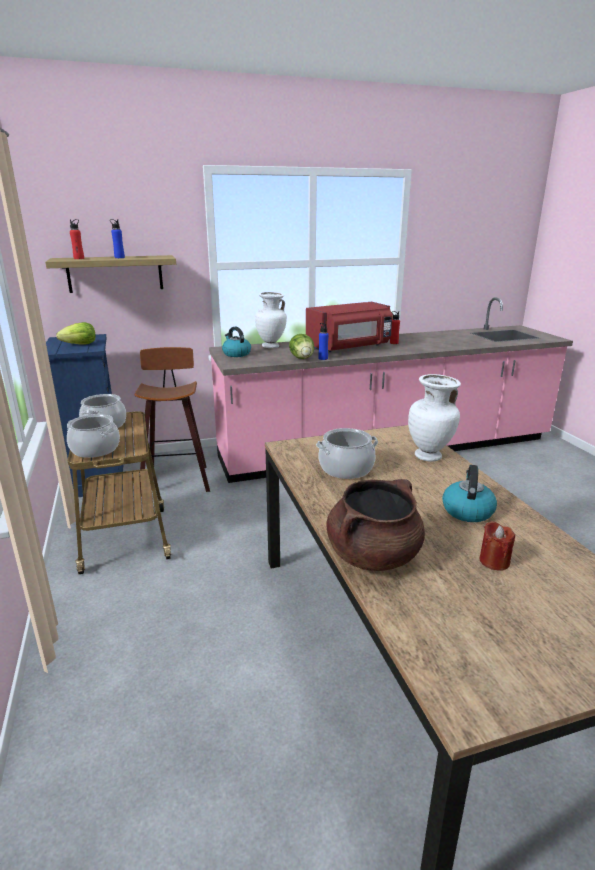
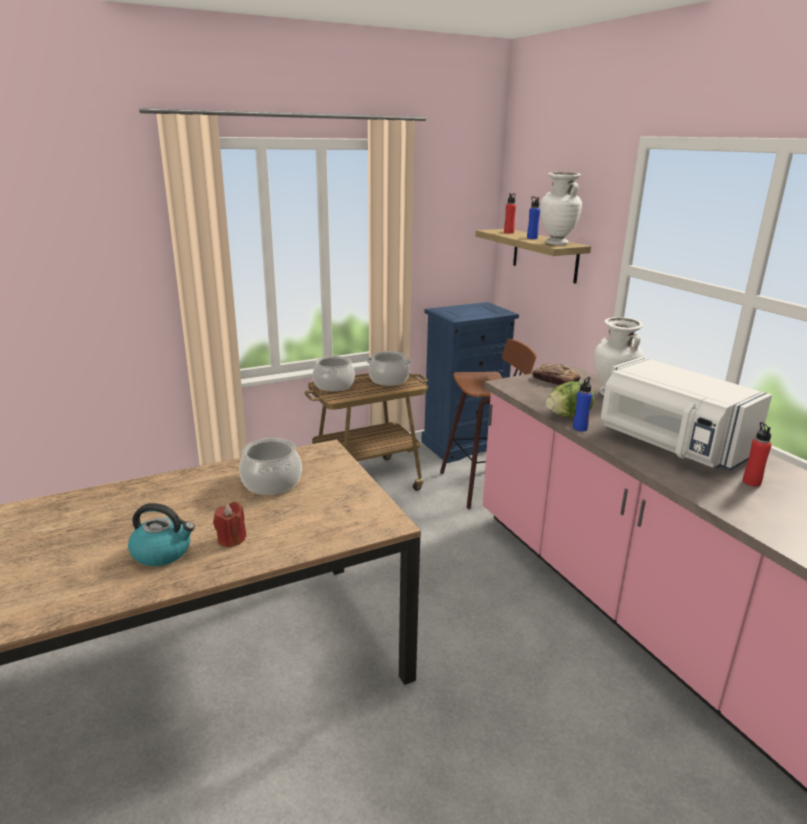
camera: 80 degrees right, 0 degrees up
(80, 345) = (467, 313): lettuce -> none
(236, 354) = (555, 380): kettle -> bread
(350, 347) = (670, 445): red microwave -> white microwave
(373, 556) = (103, 498): brown cooking pot -> none
(429, 457) = (304, 535): white vase -> white vase (556, 243)
(494, 561) = (63, 560): red candle -> red candle (231, 539)

